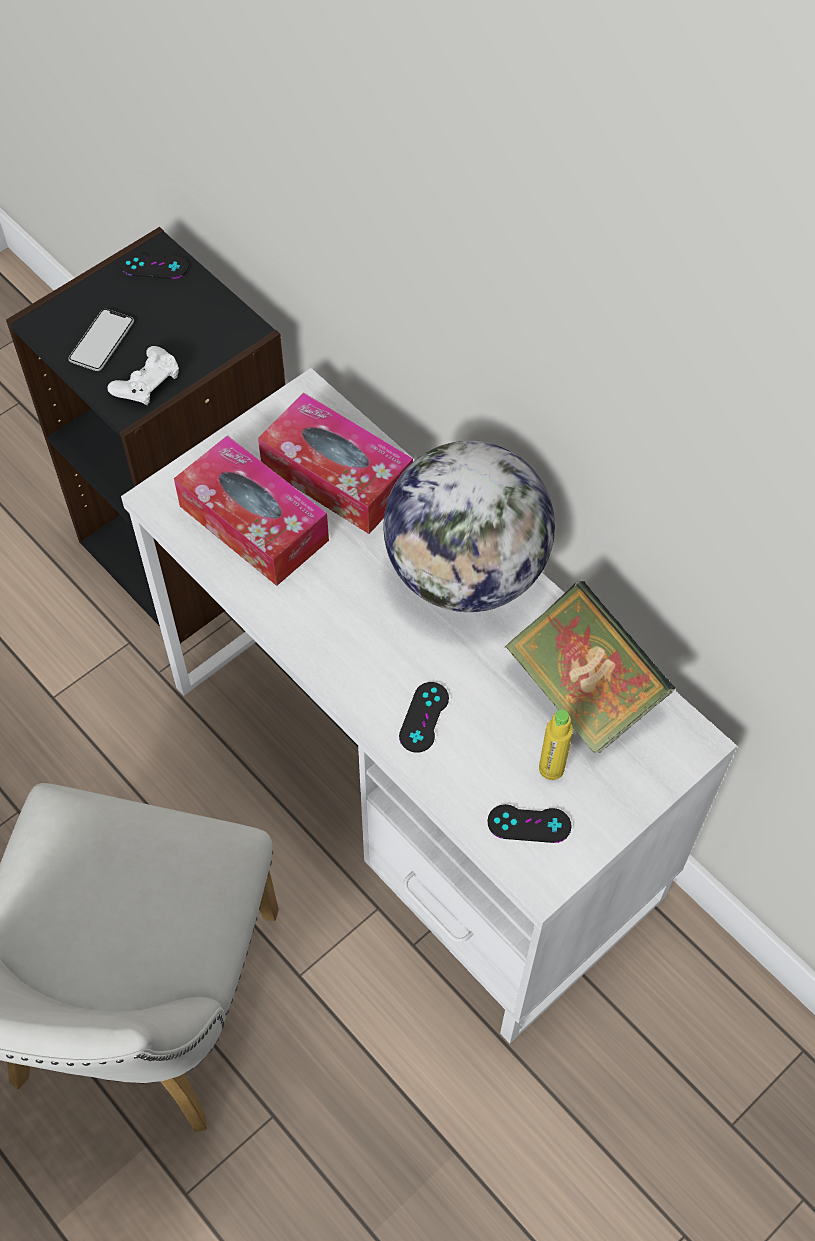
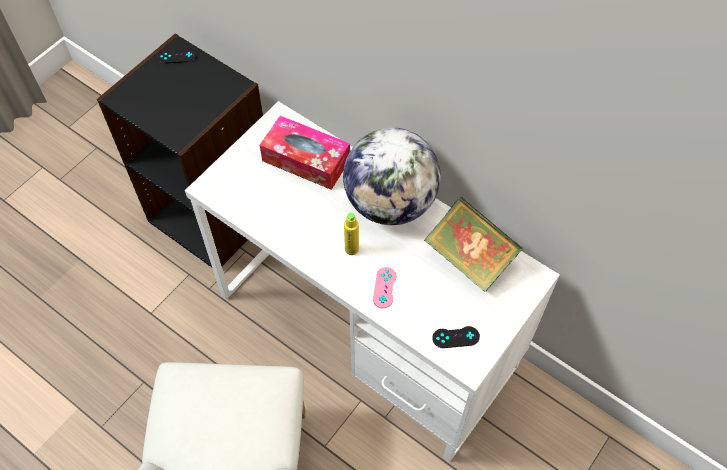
camera: 10 degrees left, 0 degrees up
(101, 341) = (155, 103): phone -> none
(147, 382) = (187, 123): white game controller -> none
(253, 523) = (264, 194): tissue box -> none
(424, 717) = (384, 287): black game controller -> pink game controller
(551, 768) = (461, 304): yellow bottle -> yellow bottle (351, 249)

